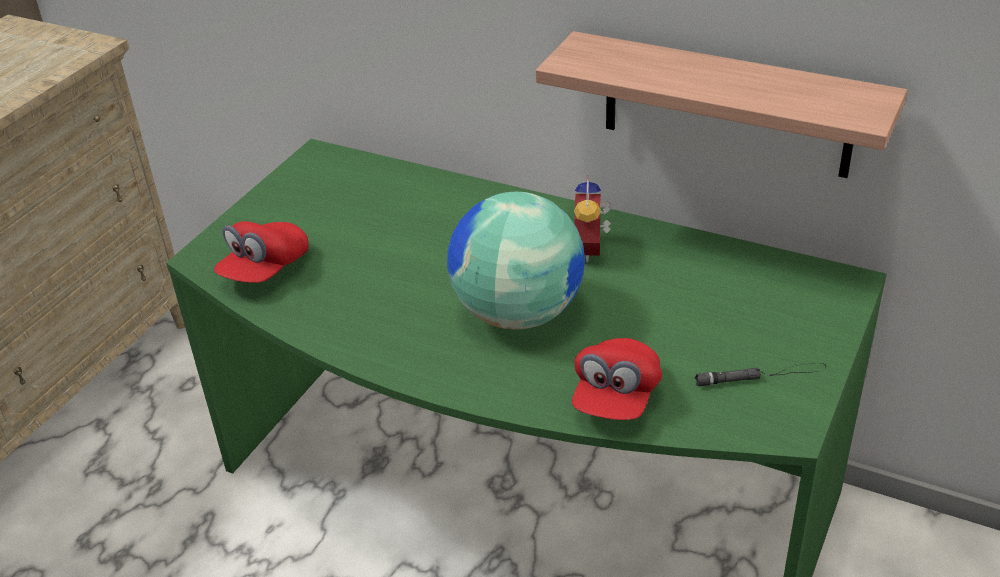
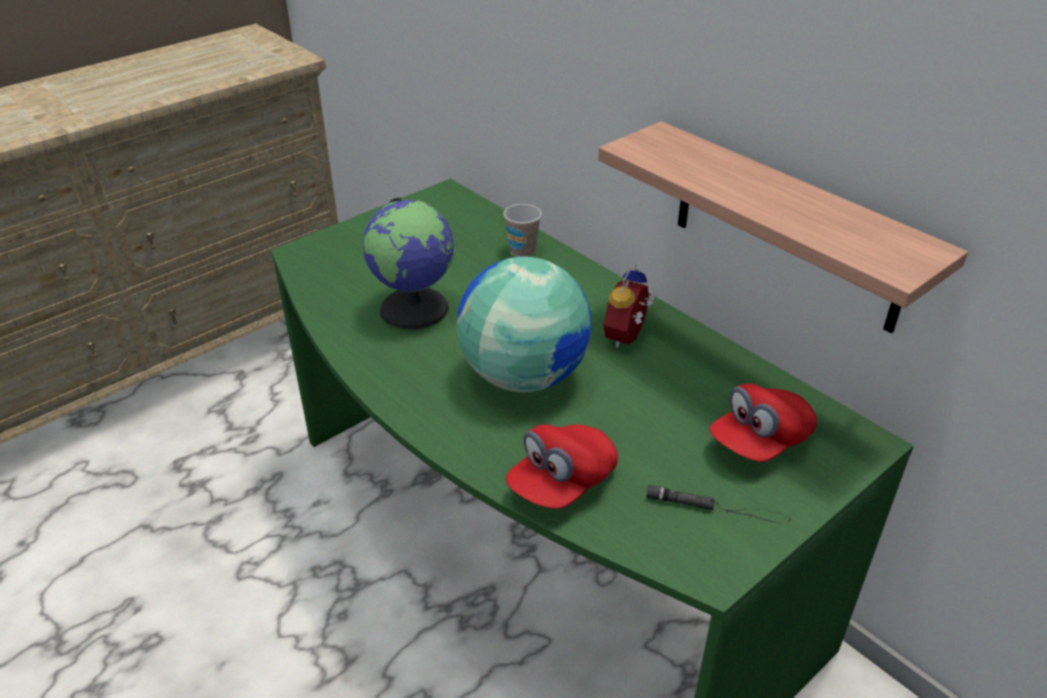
camera: 20 degrees right, 0 degrees up
(265, 270) = (340, 277): red cap -> red cap (759, 441)
(366, 279) = (415, 308): none -> globe
(436, 194) = (522, 250): none -> cup

